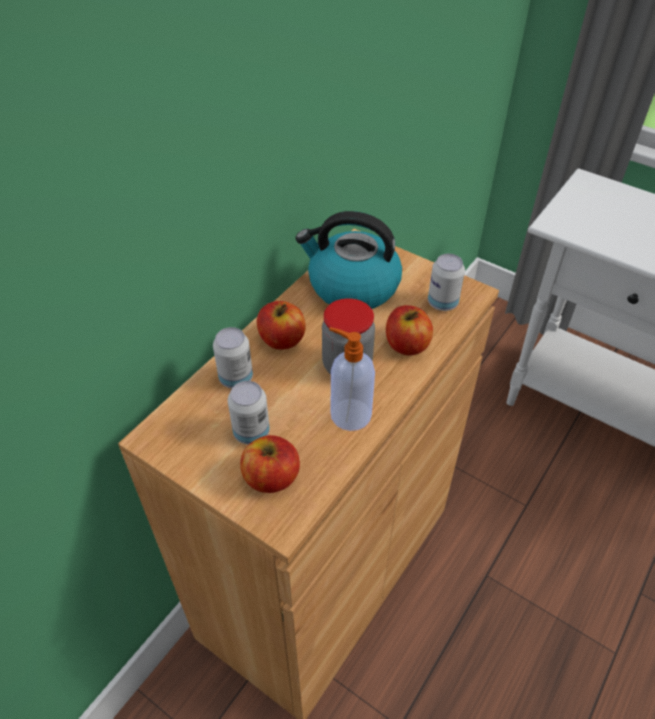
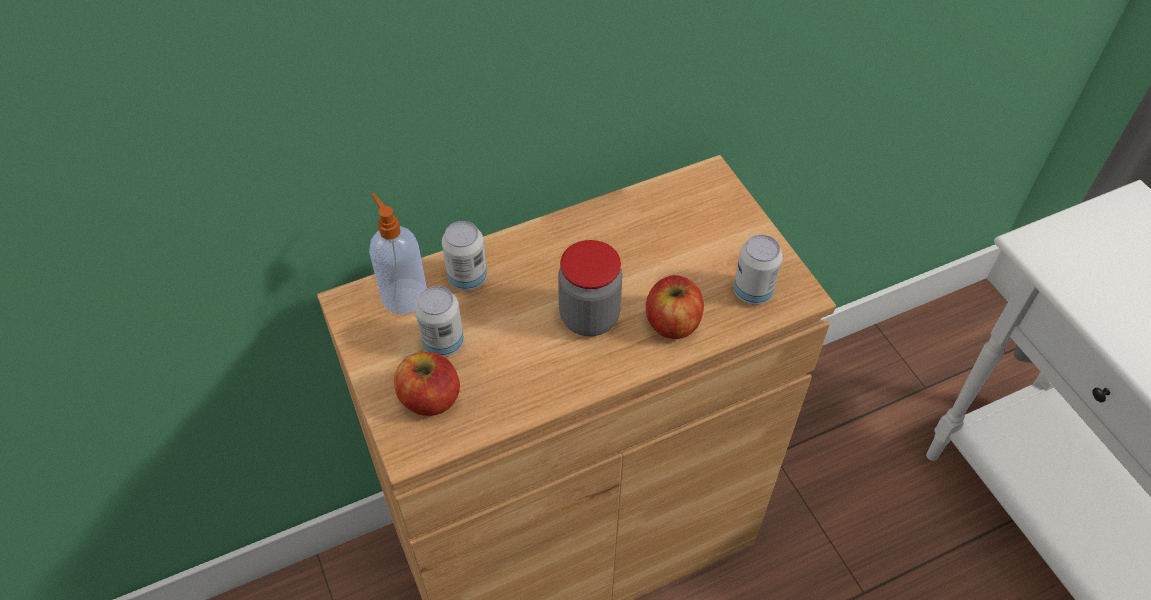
camera: 30 degrees right, 5 degrees up
(282, 340) = (542, 256): apple -> none
(349, 414) = (553, 371): soap dispenser -> soap dispenser (403, 295)
(352, 286) = (663, 227): kettle -> none

